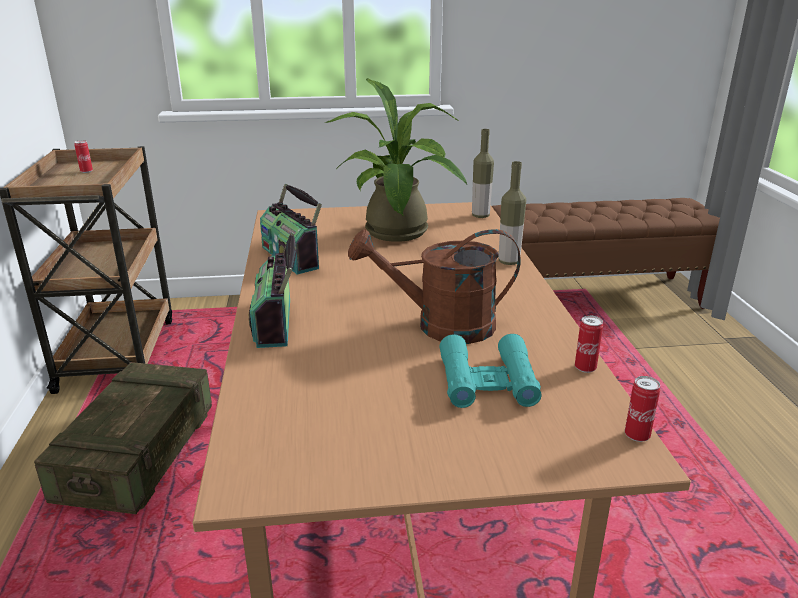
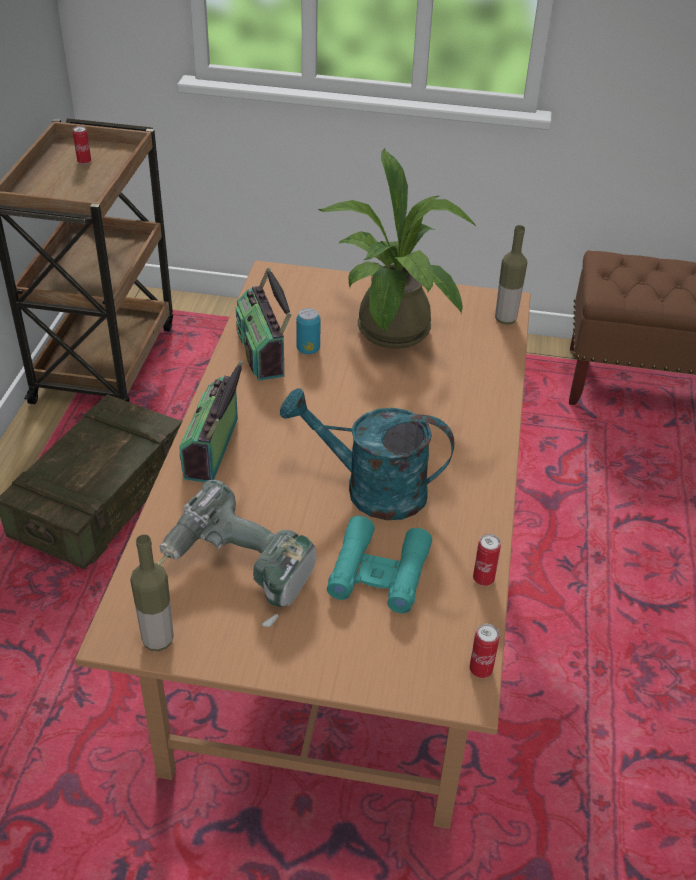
camera: 15 degrees right, 15 degrees up
(331, 251) = (308, 349): none -> can
(346, 408) = (236, 573): none -> power drill
(441, 326) = (371, 490): brown watering can -> turquoise watering can
(509, 262) = (494, 407): bottle -> bottle (158, 640)

